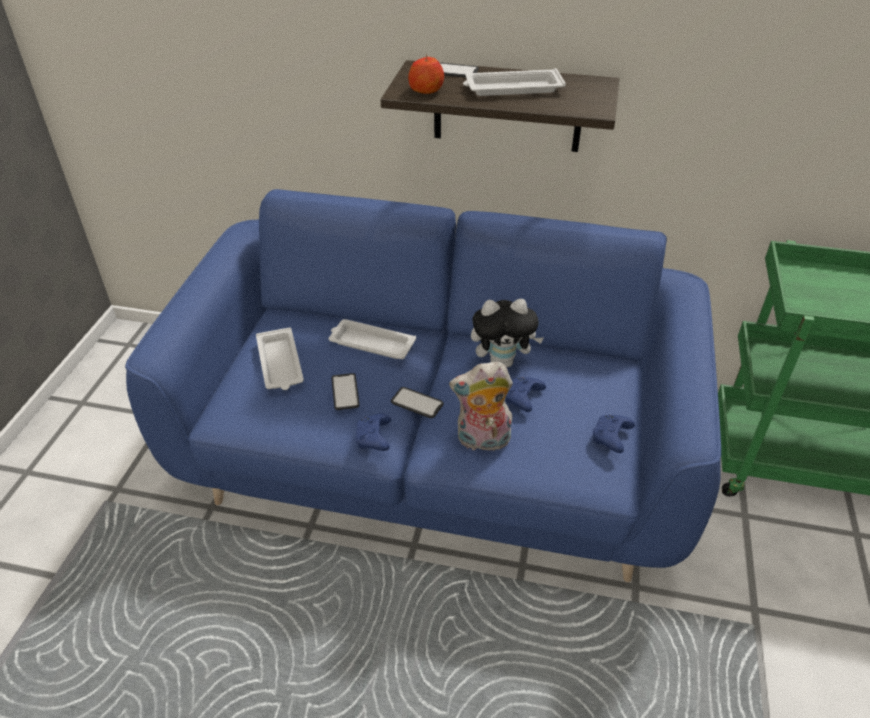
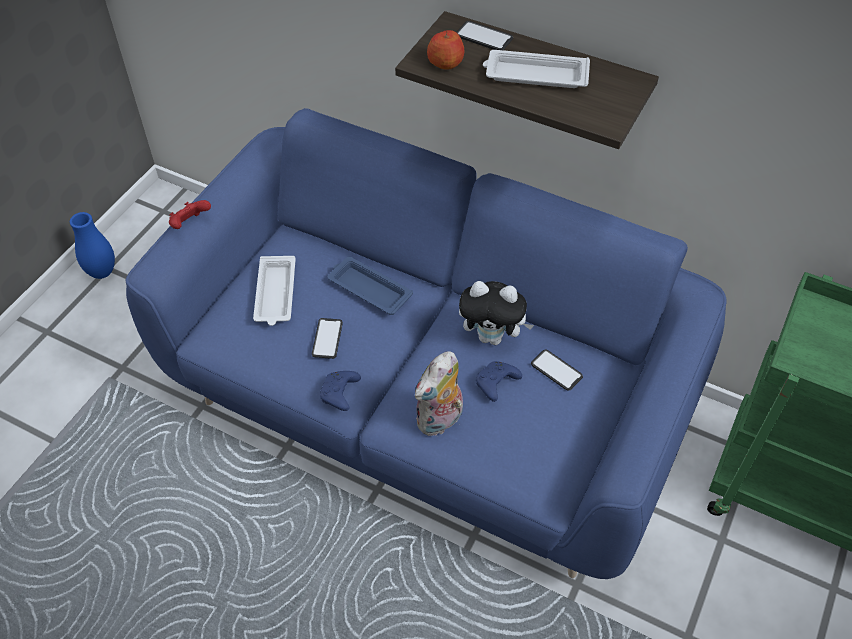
camera: 15 degrees right, 10 degrees up
(76, 407) = (102, 272): none -> blue vase
(182, 307) = (190, 224): none -> red game controller
(370, 344) = (368, 289): white tray -> blue tray
(417, 403) = (392, 365): phone -> phone (556, 370)
(482, 441) = (440, 421): plush toy -> plush toy turned 60 degrees counterclockwise
(611, 438) = (566, 447): blue game controller -> none

